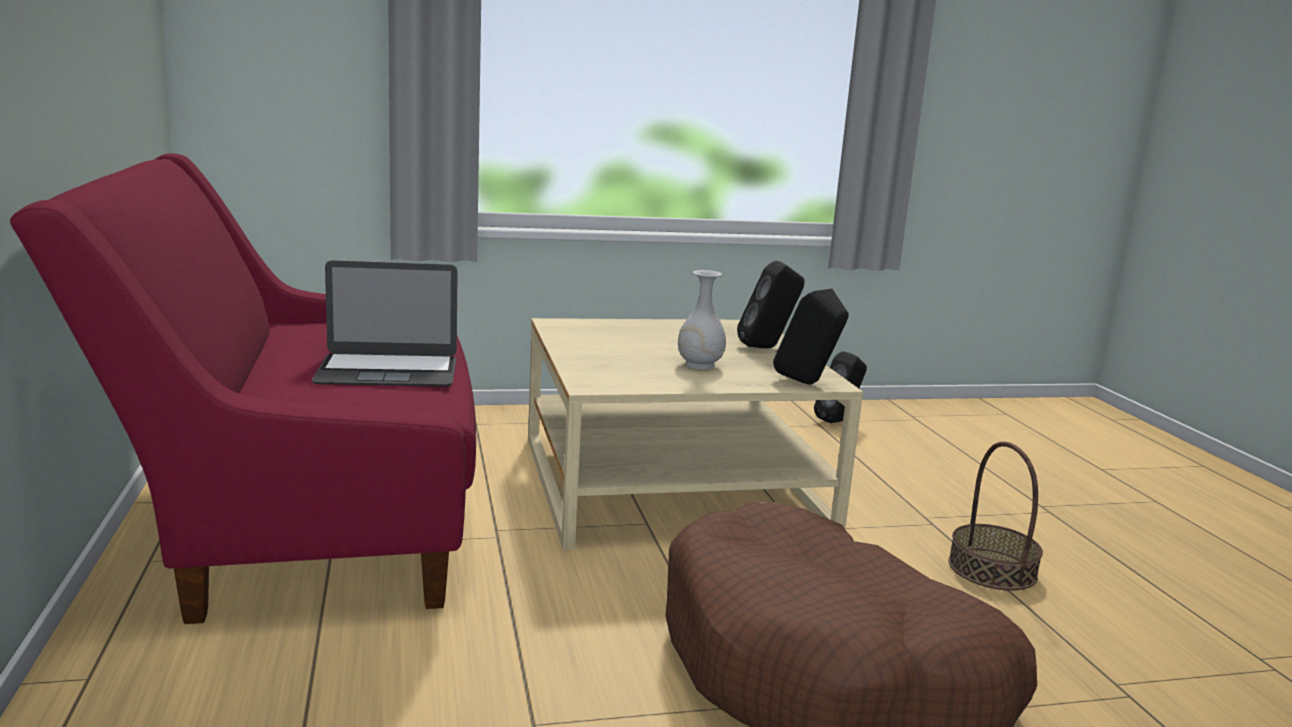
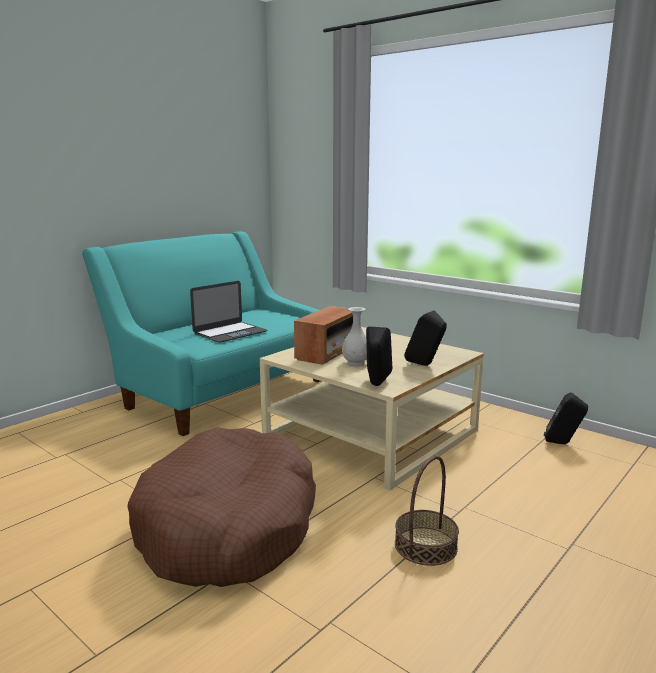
camera: 55 degrees right, 0 degrees up
(303, 514) = (220, 391): red sofa -> turquoise sofa
(388, 371) = (230, 332): laptop -> laptop turned 90 degrees counterclockwise
(626, 362) = (327, 353): none -> radio

